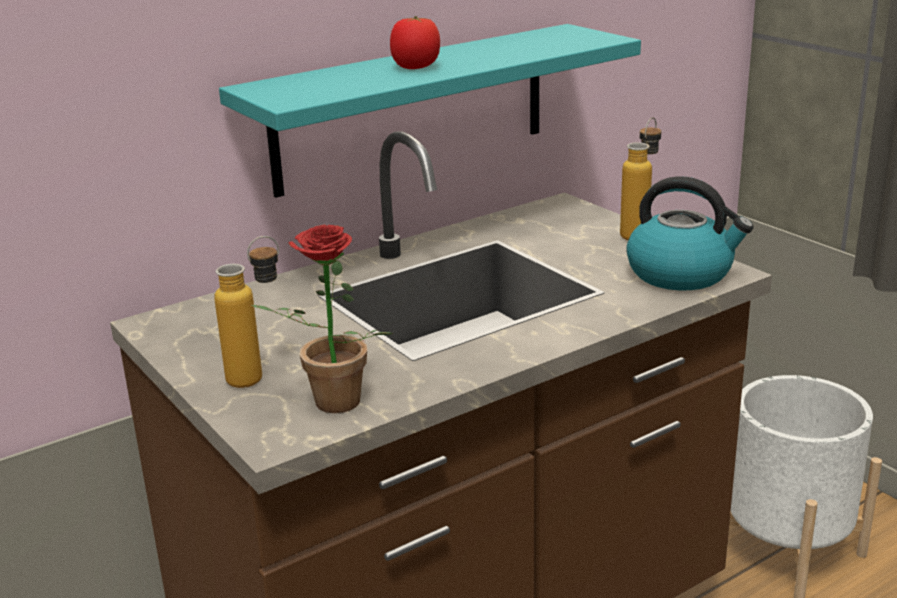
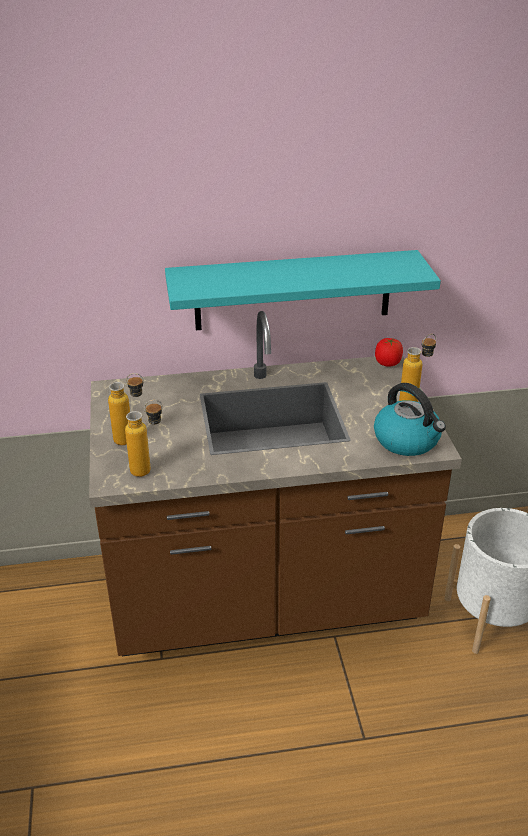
camera: 25 degrees right, 10 degrees up
(329, 405) = (149, 470): potted plant -> bottle
(416, 67) = (280, 276): tomato -> tomato (387, 363)

